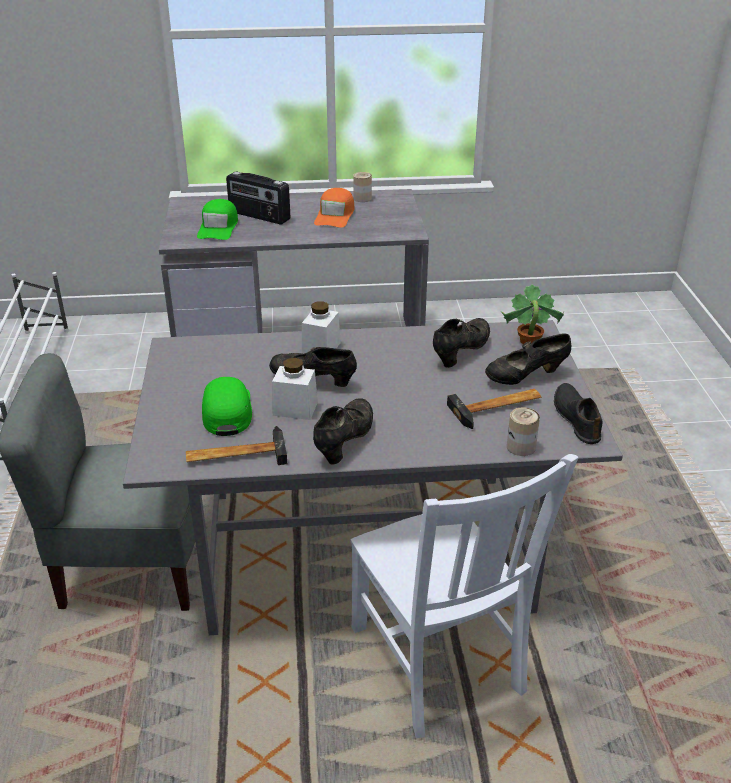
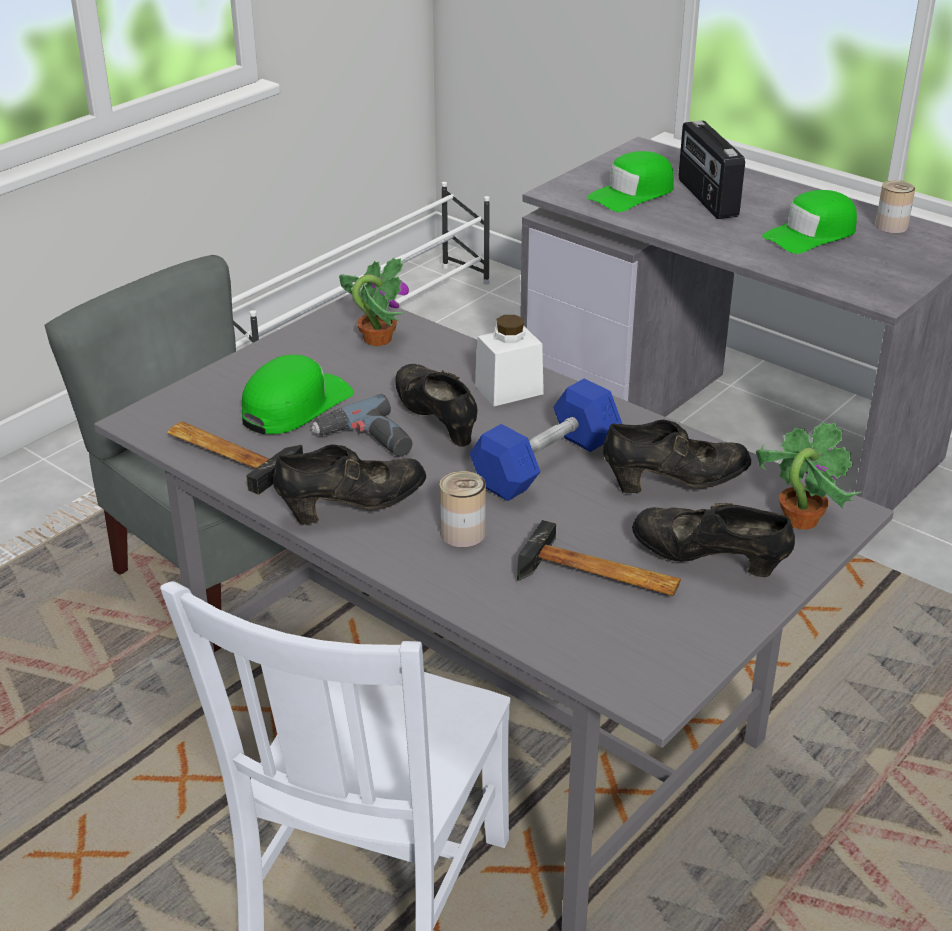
camera: 45 degrees right, 0 degrees up
(210, 357) = (376, 339): none -> potted plant
(295, 408) = (366, 441): white jar -> power drill
(335, 215) = (811, 235): orange cap -> green cap
(395, 373) = (546, 463): none -> blue dumbbell
(521, 447) = (543, 640): can -> can (462, 533)
(577, 418) = (685, 653): black shoe -> none

